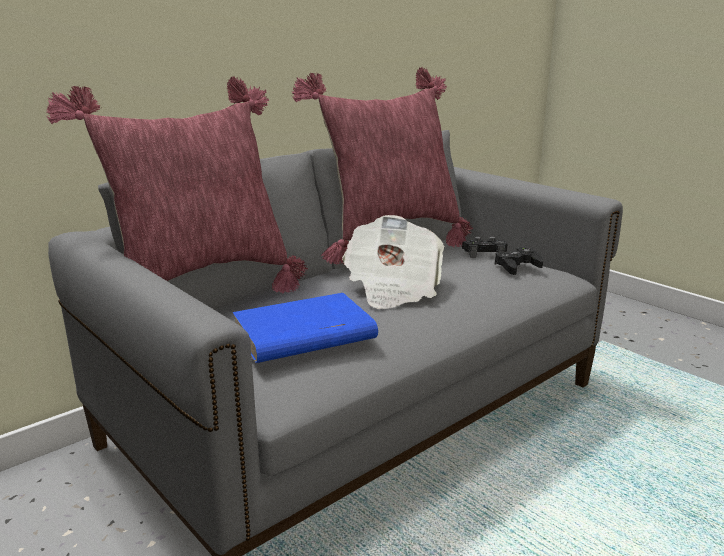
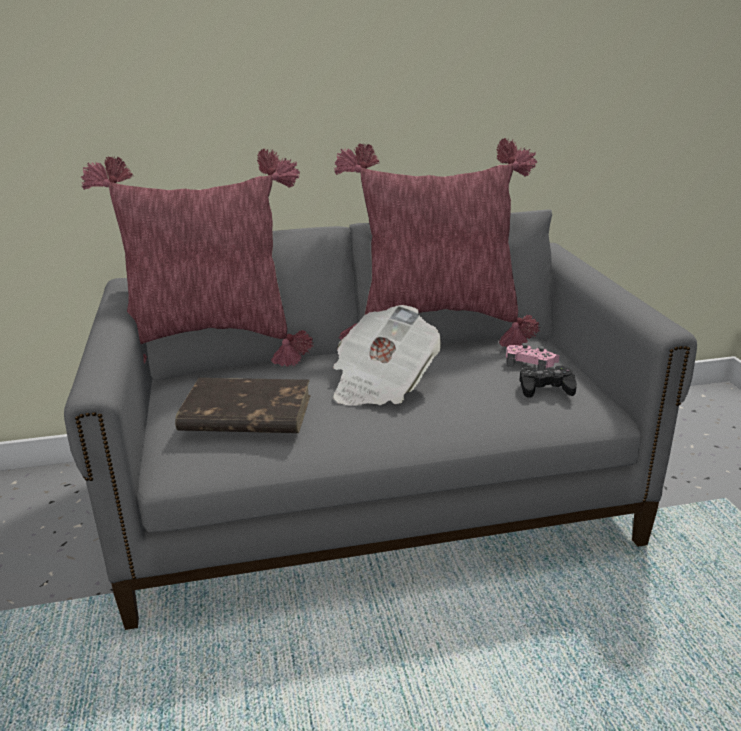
camera: 30 degrees right, 5 degrees up
(303, 335) = (245, 413): blue book -> brown book
(484, 253) = (530, 364): black game controller -> pink game controller

